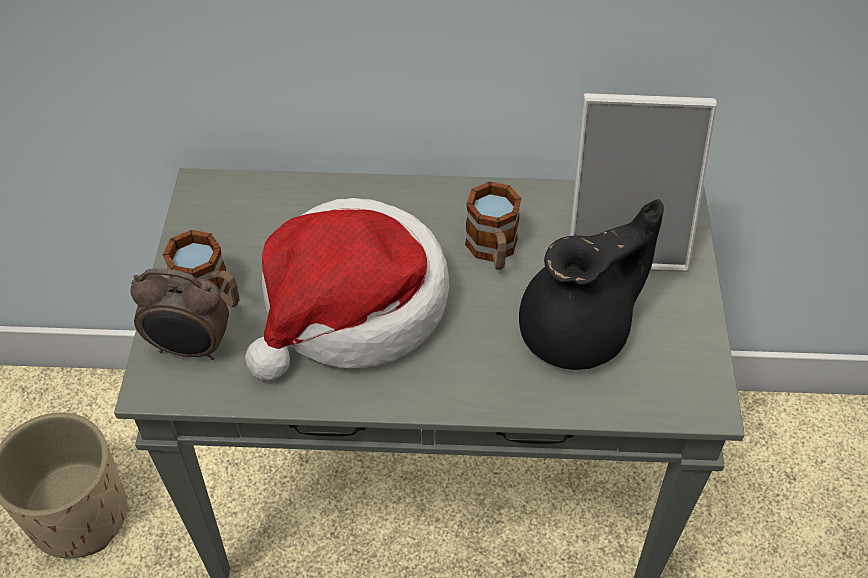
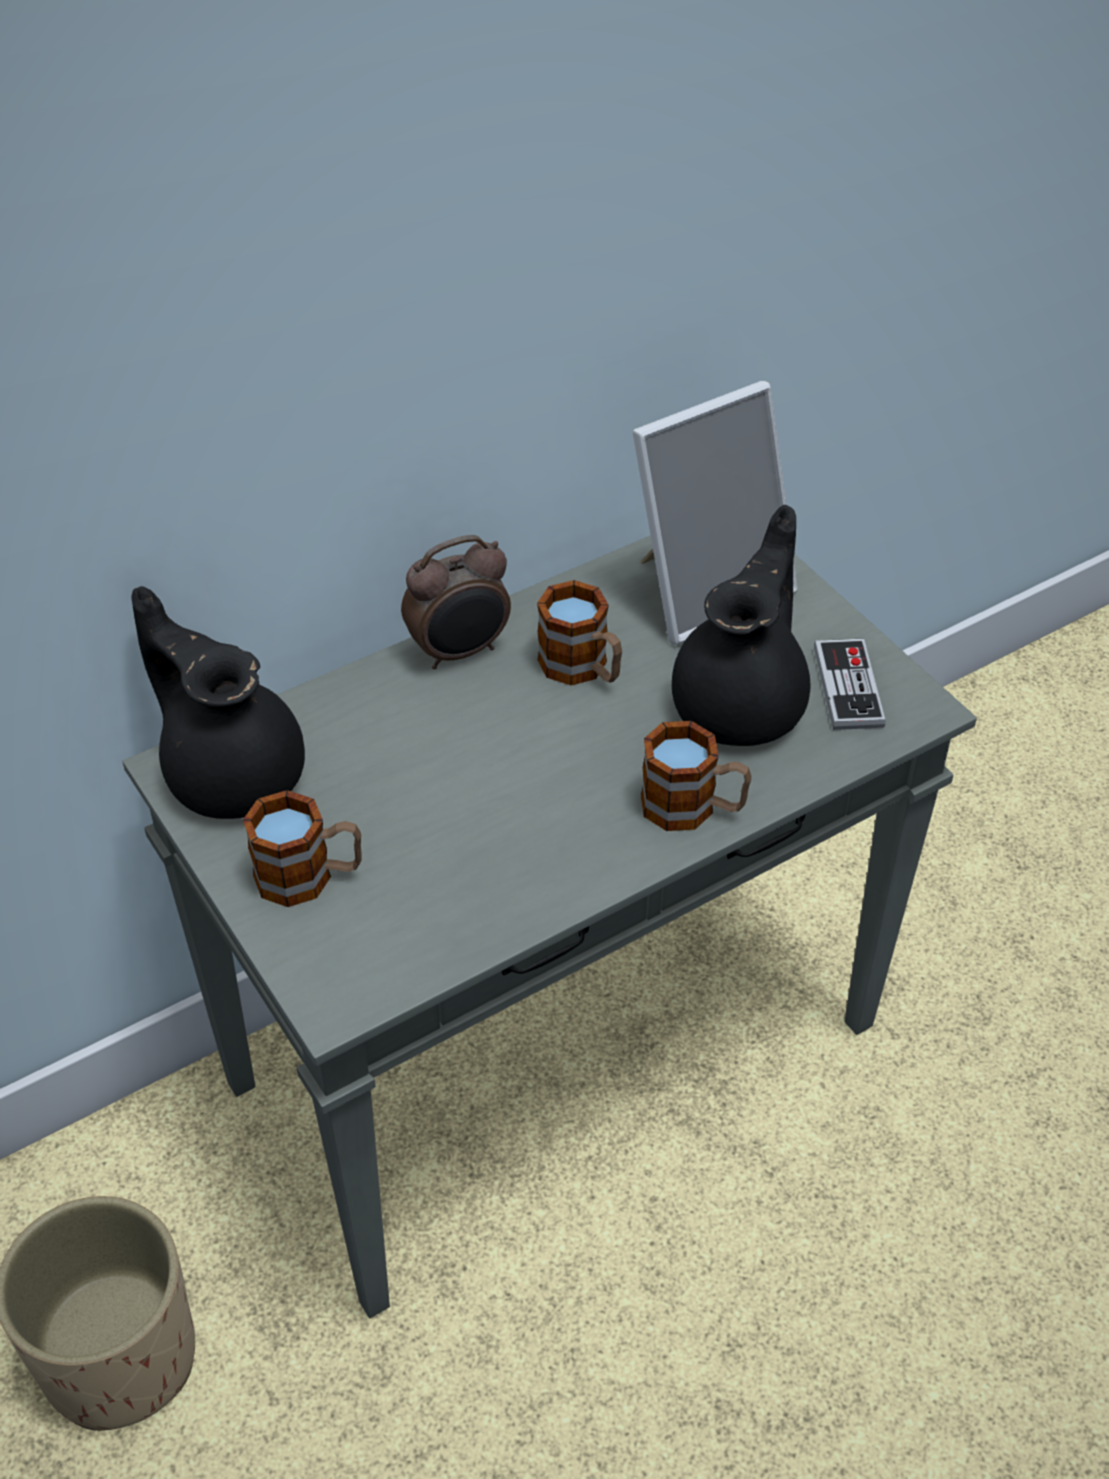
camera: 35 degrees left, 5 degrees down
(191, 348) = (340, 942): alarm clock -> alarm clock (460, 652)
(229, 206) = (232, 771): none -> black teapot
(352, 306) = (483, 802): hat -> none
(479, 386) = (693, 808): none -> mug
(665, 360) = (848, 687): none -> game controller

